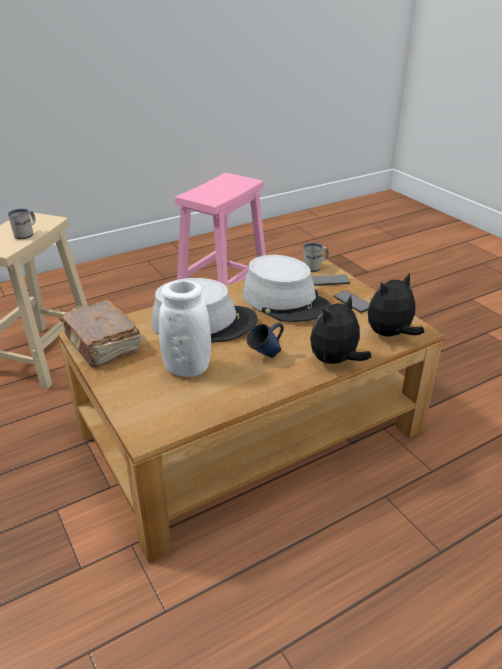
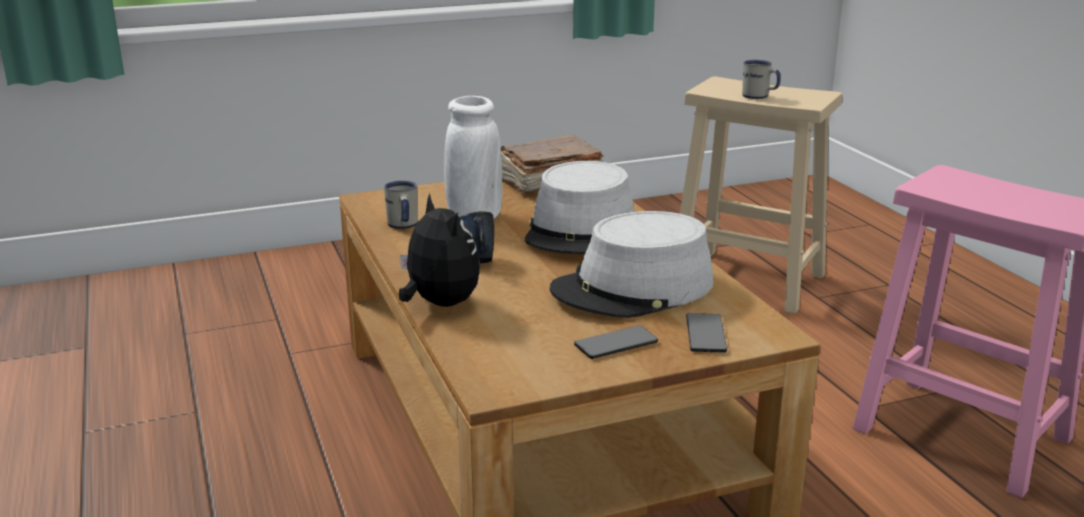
camera: 100 degrees right, 10 degrees down
(315, 267) = (766, 328): white mug -> white mug (403, 226)
(390, 335) = (491, 359): plush toy -> none

